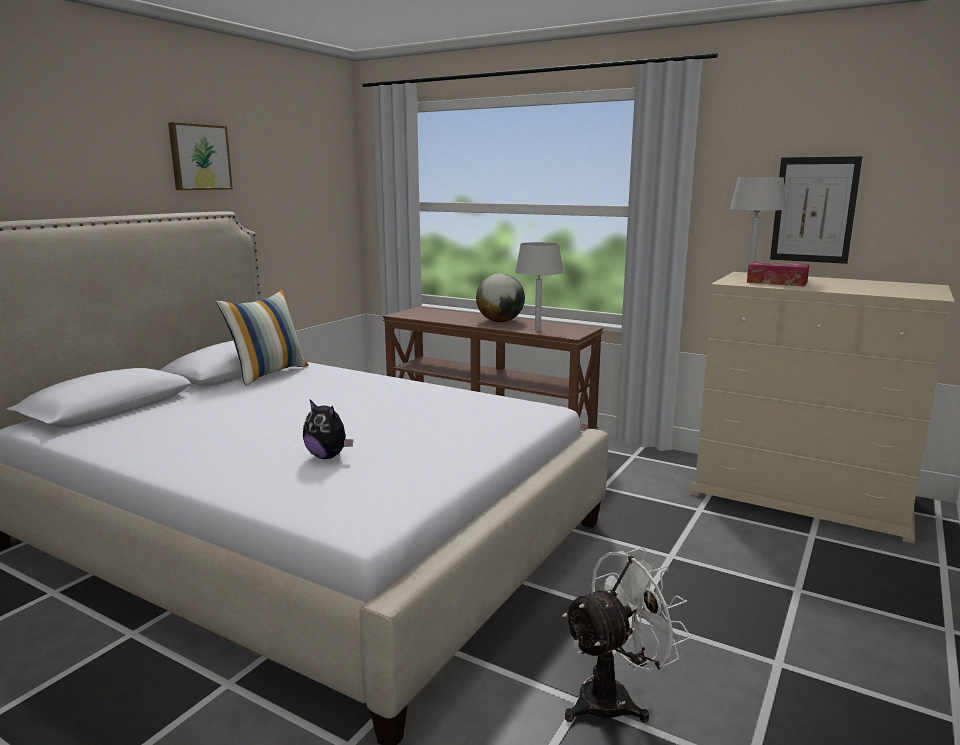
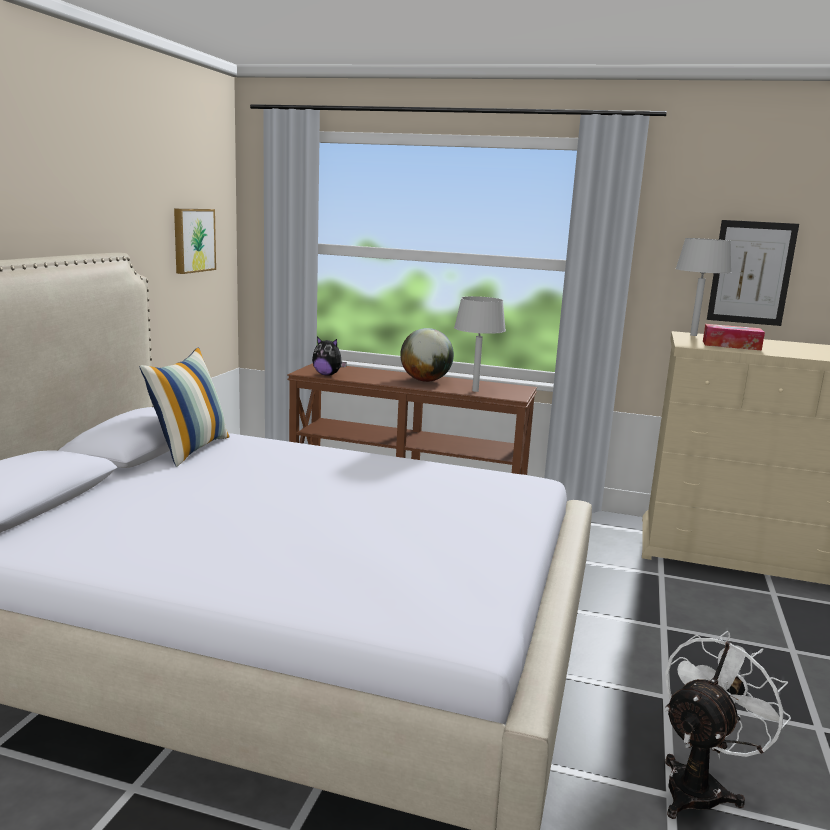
camera: 15 degrees left, 0 degrees up
(199, 157) = (88, 186): picture -> picture (192, 240)
(328, 456) = (362, 554): plush toy -> plush toy (327, 375)

